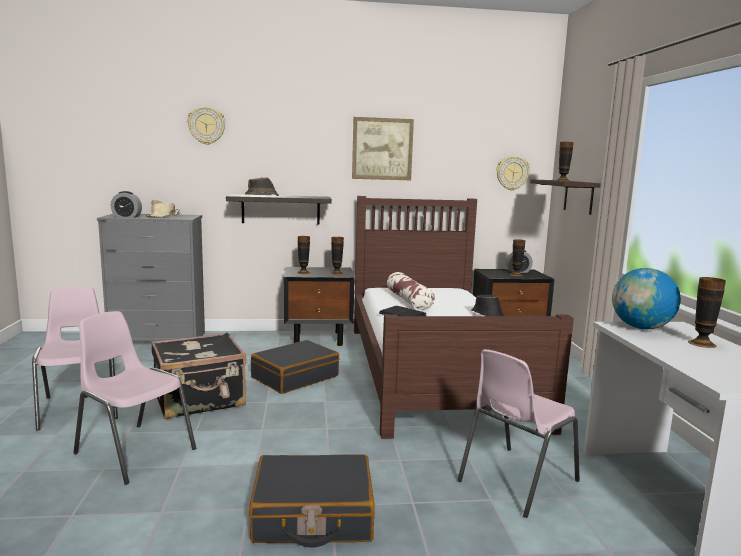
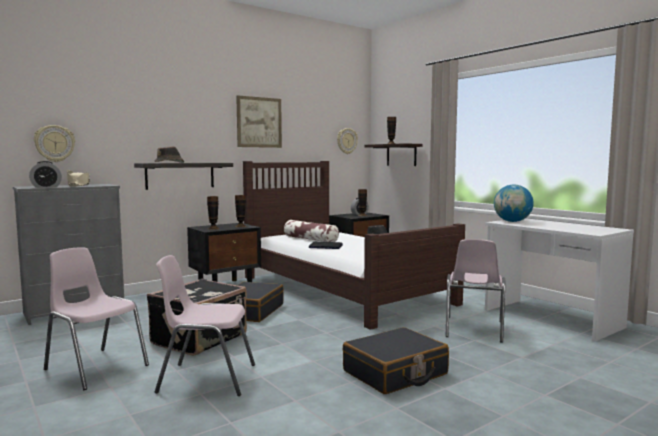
camera: 30 degrees left, 5 degrees down
(206, 125) = (109, 99): wall clock -> wall clock (54, 143)
(702, 343) = (550, 223): vase -> none

